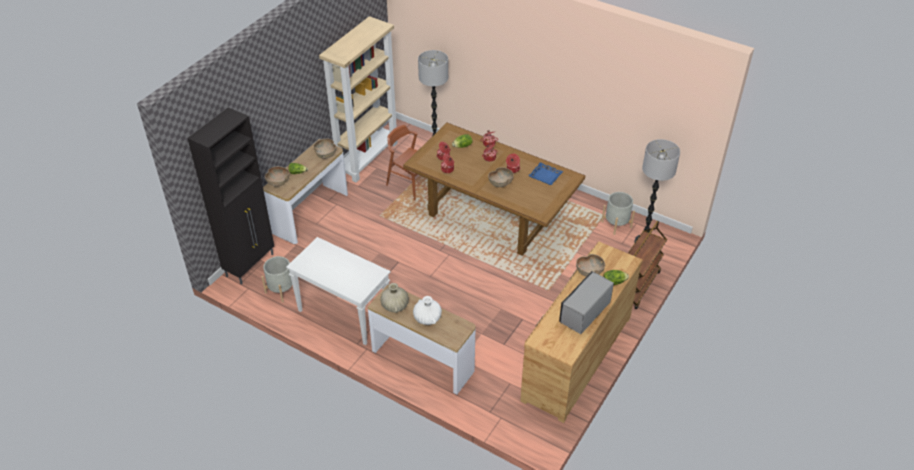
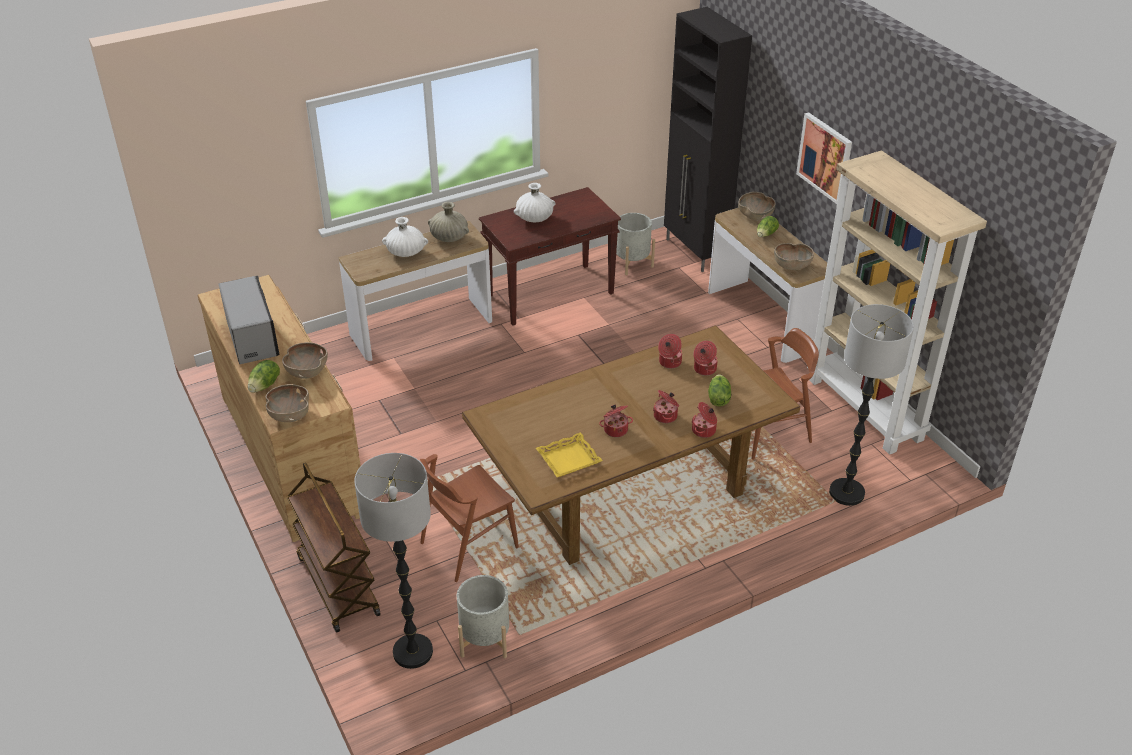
camera: 120 degrees right, 5 degrees down
(290, 103) = (825, 158): none -> picture
(343, 314) = (551, 294): white console table -> brown console table
(344, 275) = (534, 218): none -> white vase
(500, 183) = (592, 403): brown bowl -> brown bowl (289, 415)
(545, 176) = (569, 459): blue tray -> yellow tray
(572, 253) = (468, 545): none -> brown chair

